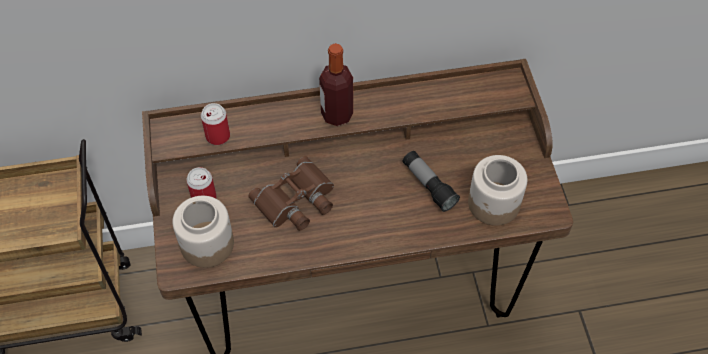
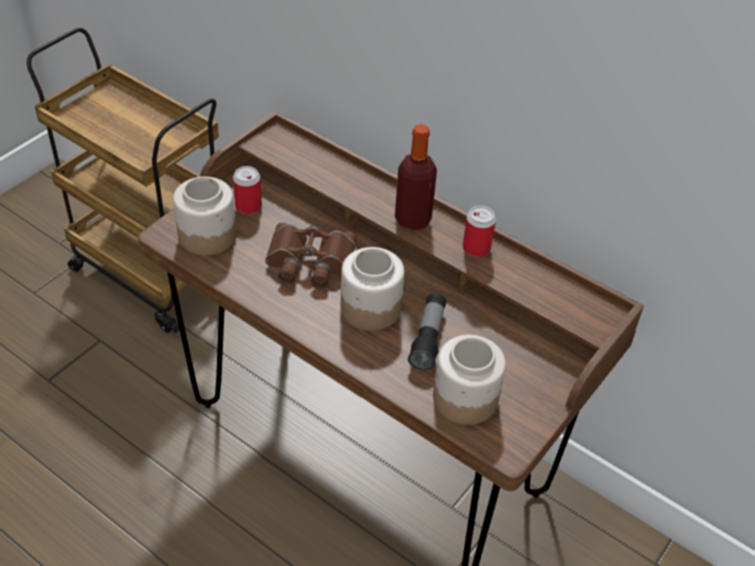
camera: 45 degrees right, 10 degrees down
(218, 136) = (303, 165): can -> can (476, 248)
(372, 197) = (370, 308): none -> jar

